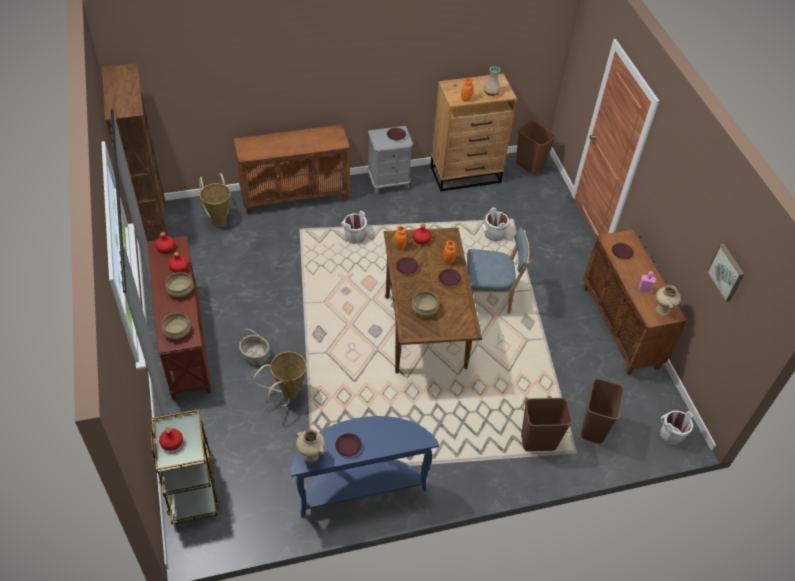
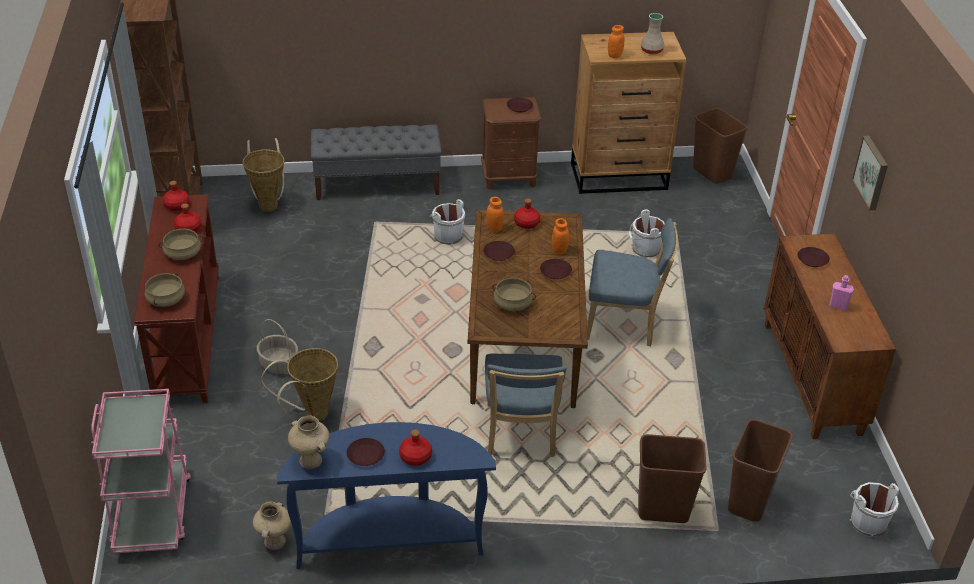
camera: 10 degrees right, 10 degrees down
(171, 442) = (123, 425): red bottle -> red bottle (415, 456)
(191, 486) = (152, 513): brown cart -> pink cart
(295, 196) = (377, 184): brown cabinet -> grey bench
(389, 182) = (509, 178): grey nightstand -> brown nightstand
(434, 393) = (520, 434): none -> blue chair
(662, 310) = (860, 333): beige vase -> beige vase (274, 540)
(727, 272) = (944, 260): picture -> picture (872, 172)

